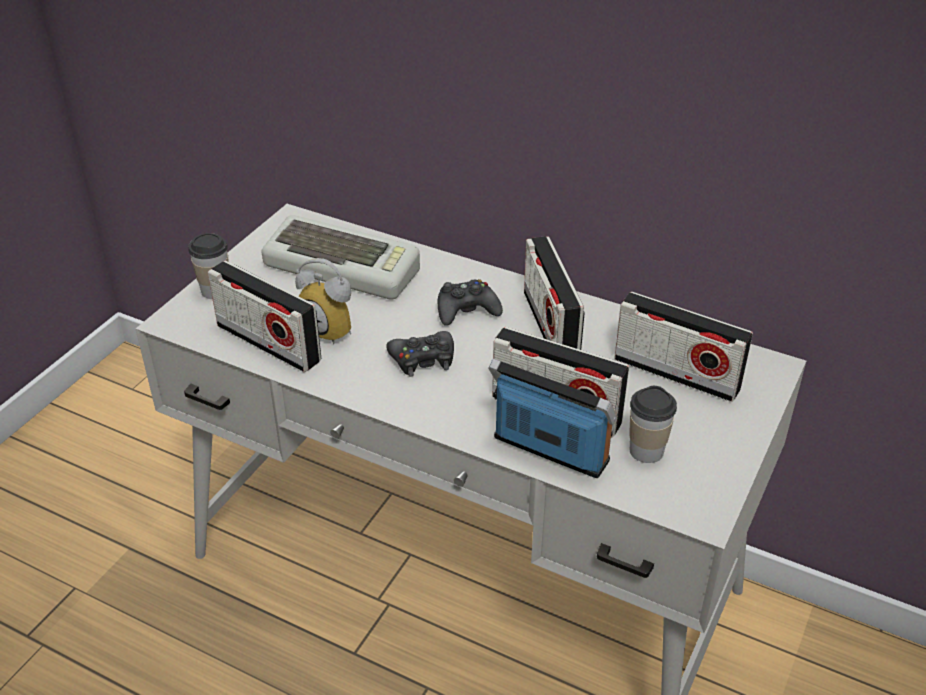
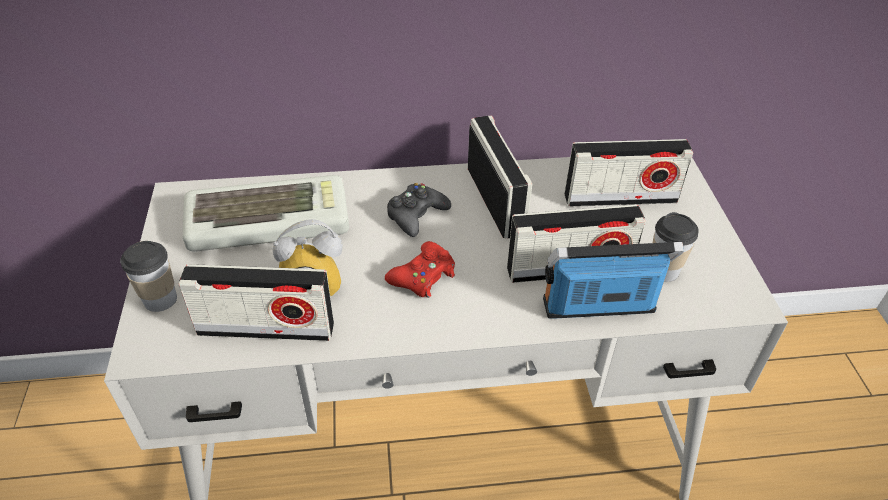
camera: 35 degrees left, 5 degrees up
(423, 359) = (423, 276): black game controller -> red game controller
(550, 326) = (495, 200): radio -> radio turned 150 degrees counterclockwise

